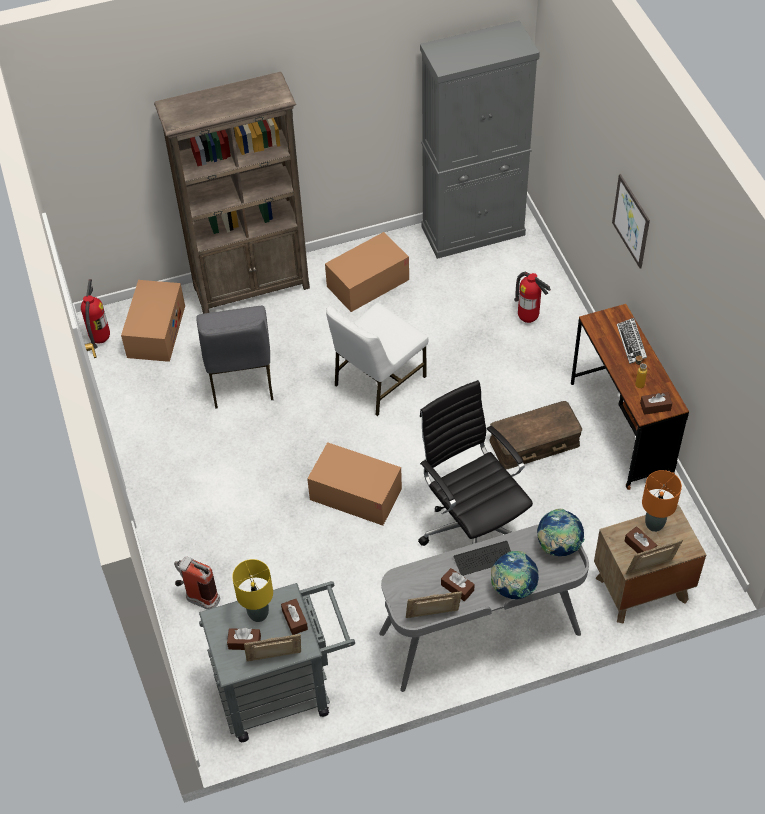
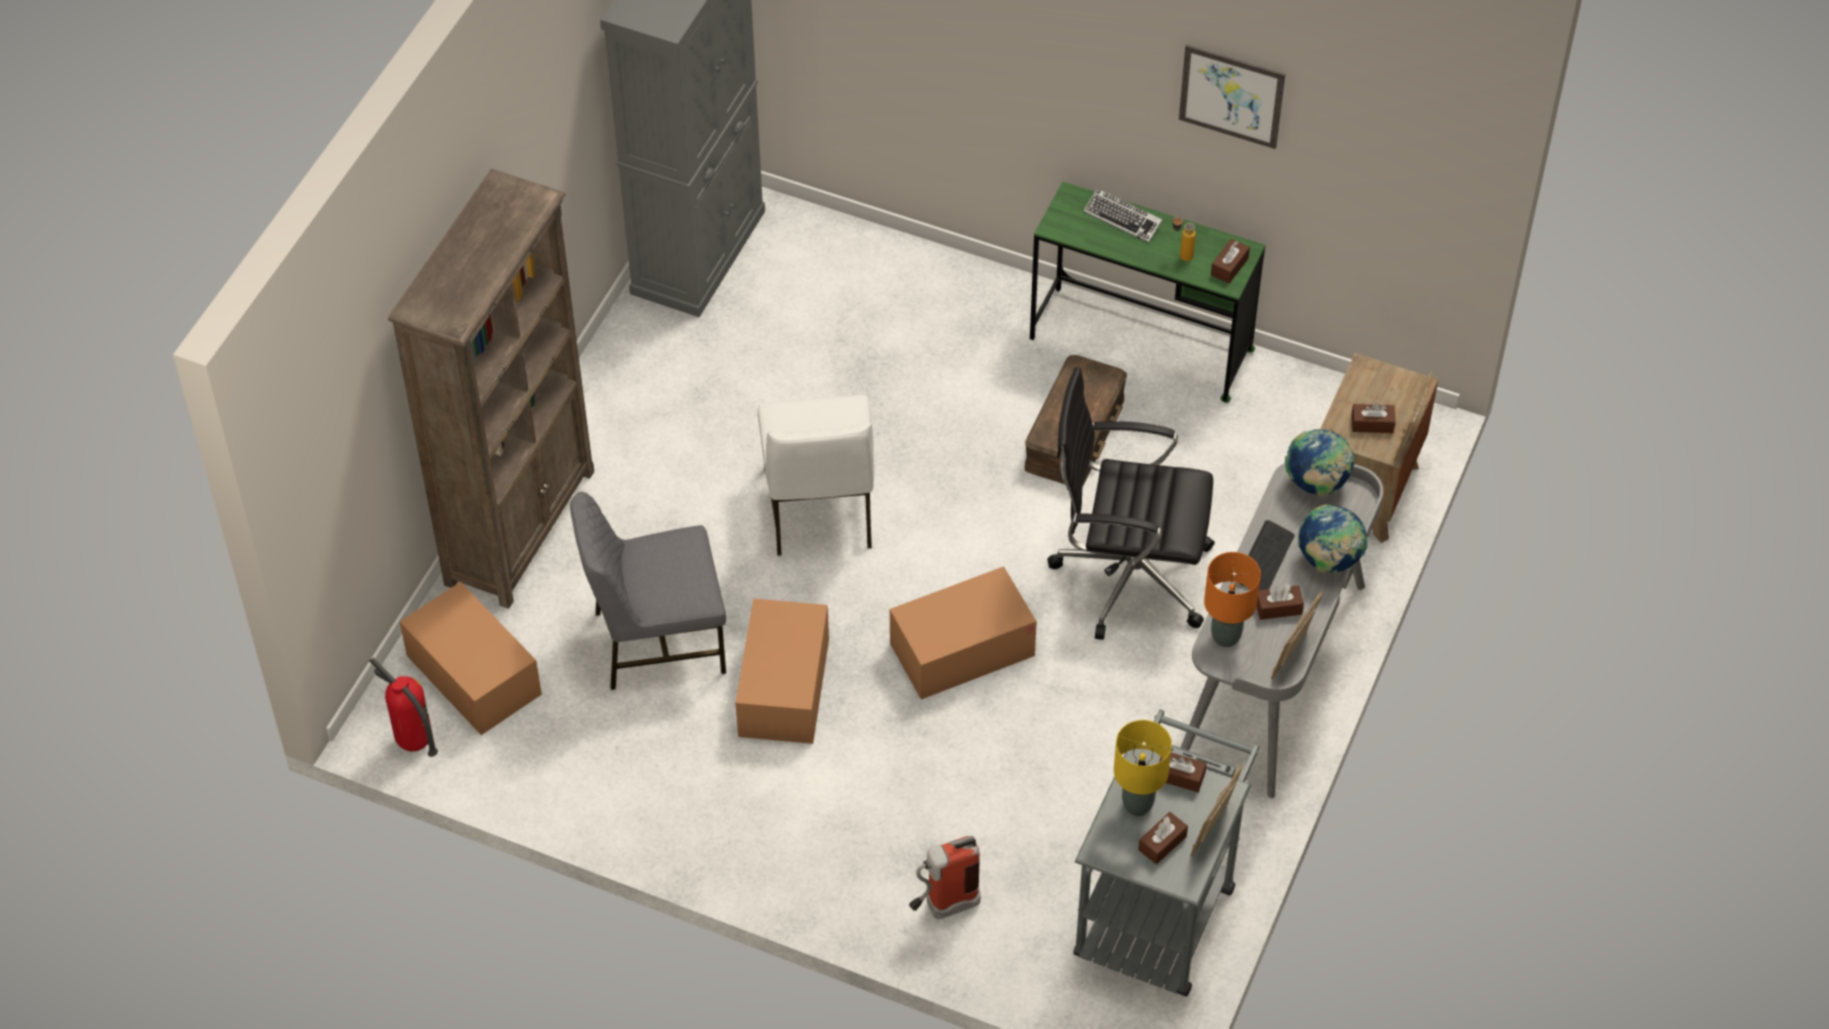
camera: 50 degrees left, 0 degrees up
(240, 378) = (657, 640): grey chair -> grey chair turned 135 degrees clockwise
(368, 283) = (656, 409): cardboard box -> cardboard box (784, 687)
(528, 318) = (893, 304): fire extinguisher -> none
(621, 428) = (1141, 344): brown desk -> green desk
(631, 221) = (1037, 67): picture -> picture (1231, 96)
(654, 525) = (1358, 391): orange table lamp -> orange table lamp (1226, 637)

